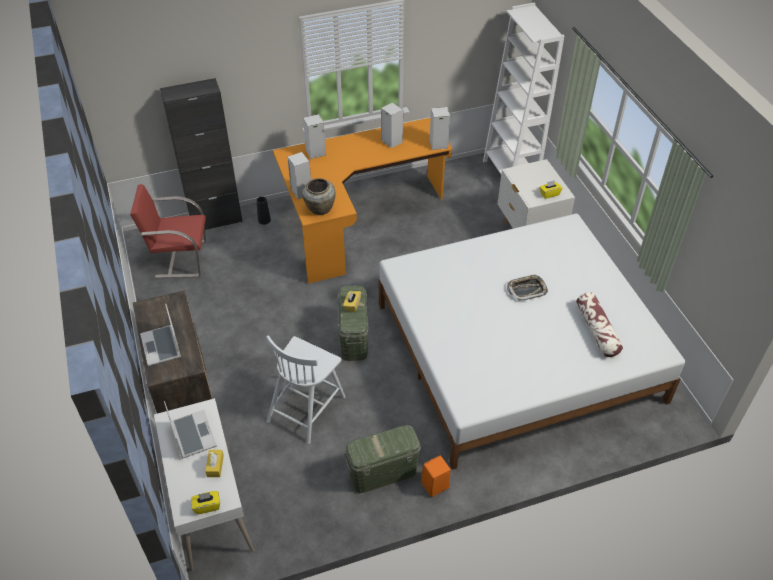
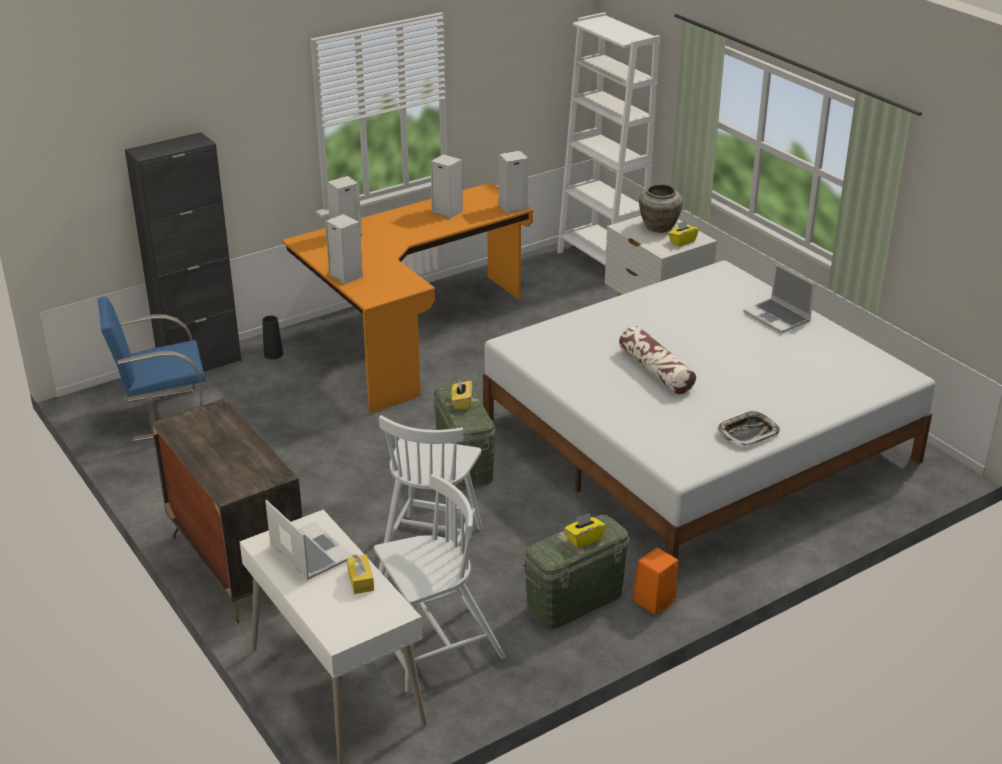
camera: 15 degrees left, 15 degrees down
(162, 346) = (220, 461): laptop -> laptop (778, 317)
(179, 258) = (162, 414): red chair -> blue chair
(207, 506) = (370, 625): yellow tissue box -> yellow tissue box (584, 539)
(281, 491) = (436, 649): none -> white chair
(319, 209) = (381, 290): beige vase -> beige vase (658, 227)
(527, 289) = (699, 341): tray -> tray (747, 432)
(597, 330) = (810, 367): pillow -> pillow (656, 371)

